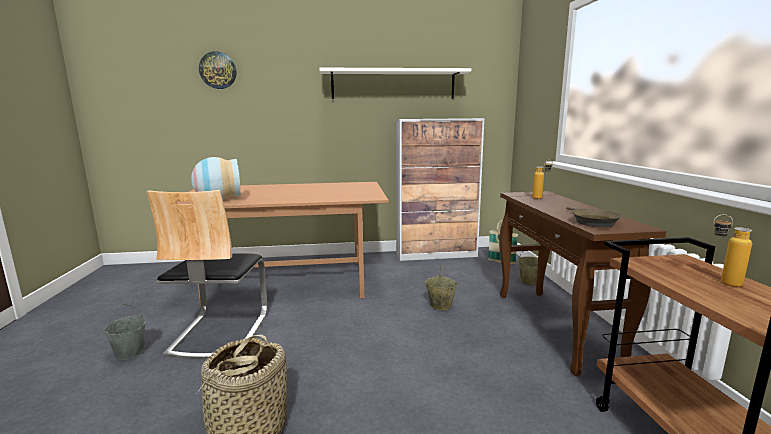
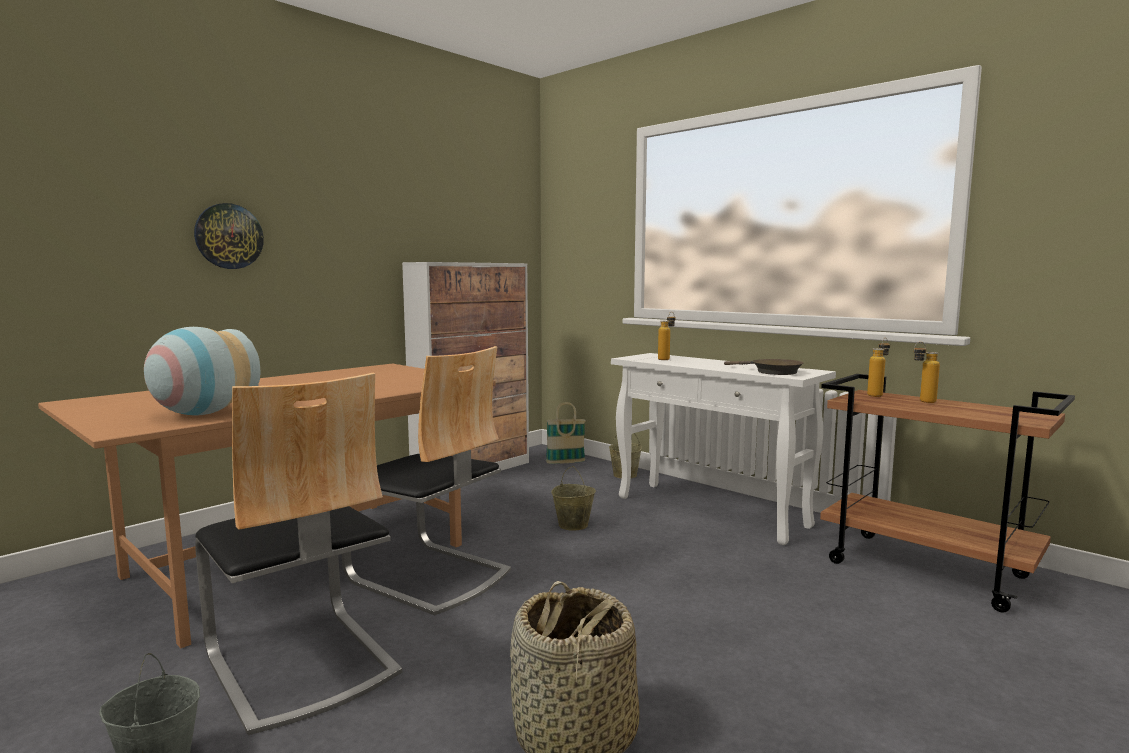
camera: 40 degrees left, 5 degrees down
(218, 70) = (59, 150): wall clock -> wall clock (229, 236)
(324, 309) = (428, 576): none -> chair
(393, 84) = (393, 208): white shelf -> none
(555, 328) = (712, 511): brown console table -> white console table
(687, 264) = (877, 395): none -> bottle

